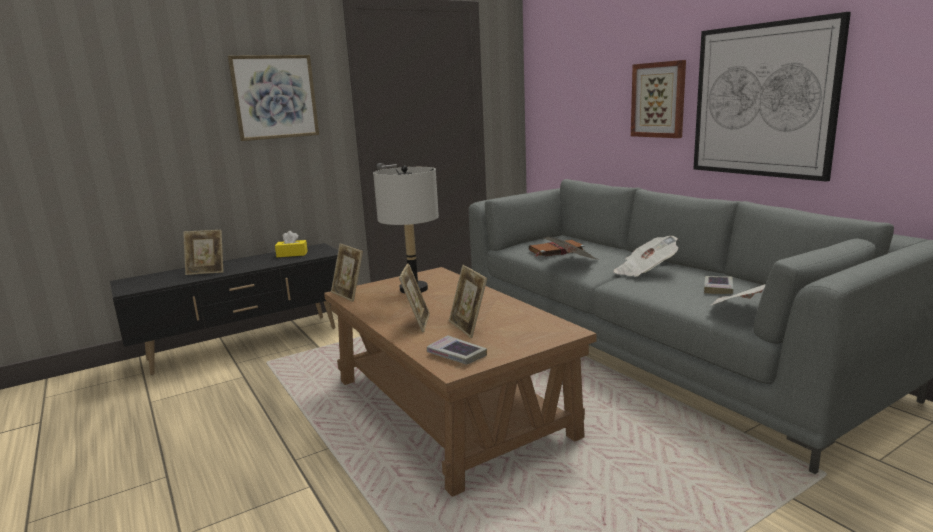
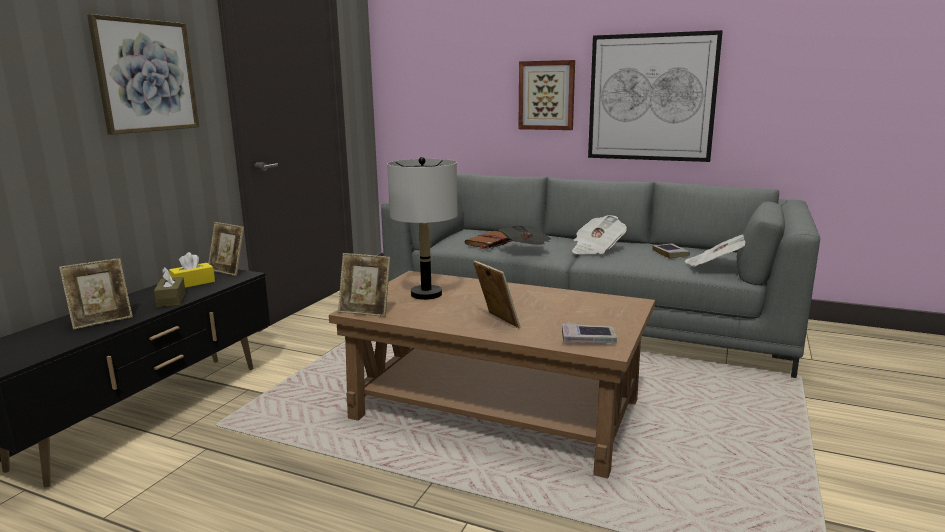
camera: 35 degrees left, 0 degrees up
(261, 264) = (171, 300): none -> brown tissue box
(468, 327) = (550, 316): picture frame -> picture frame (228, 271)

